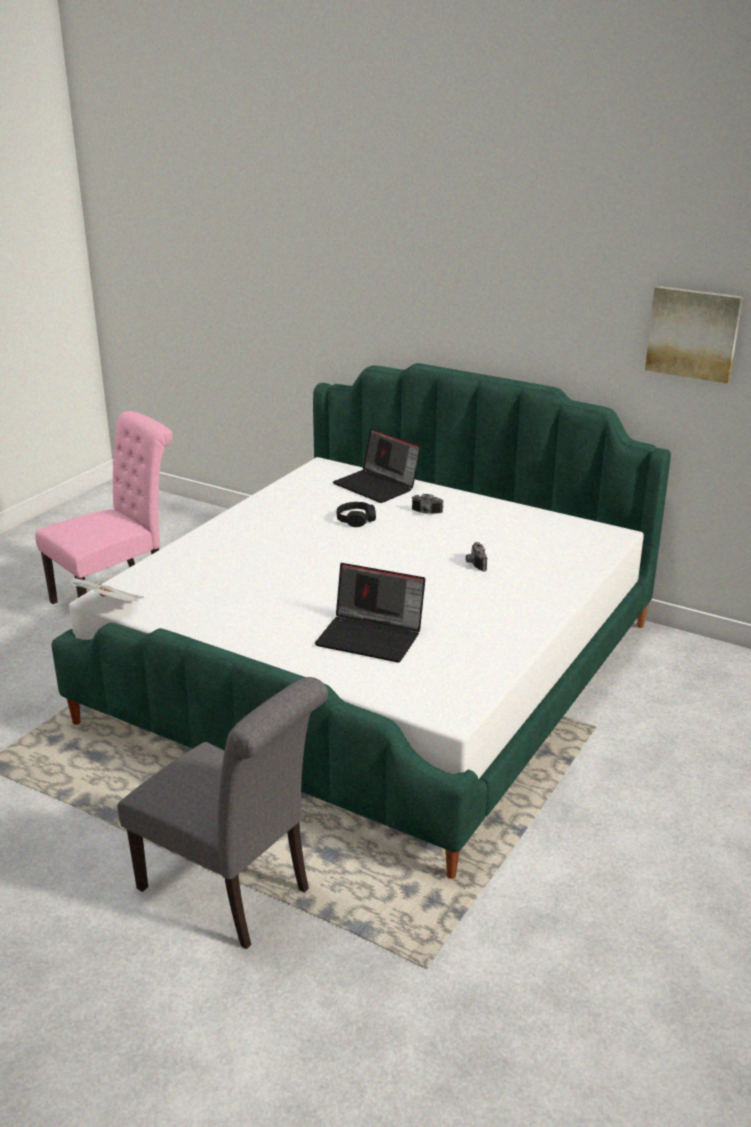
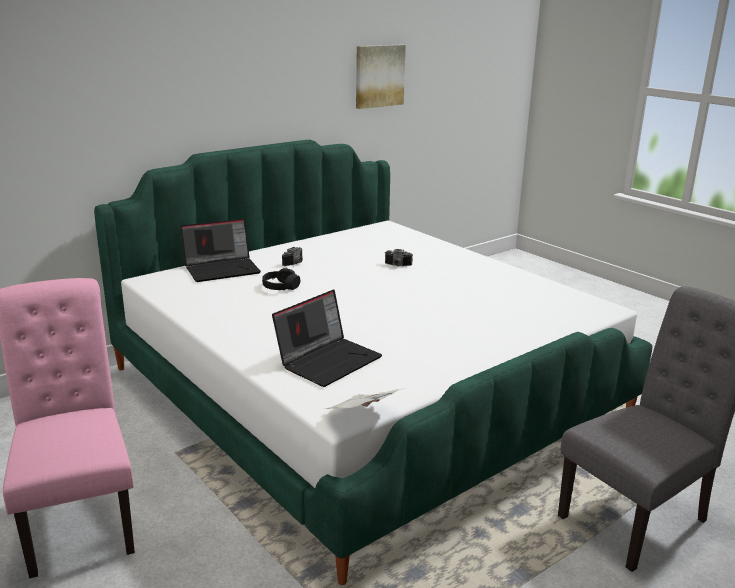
camera: 70 degrees left, 5 degrees down
(372, 636) = (490, 314): laptop -> laptop (328, 360)

